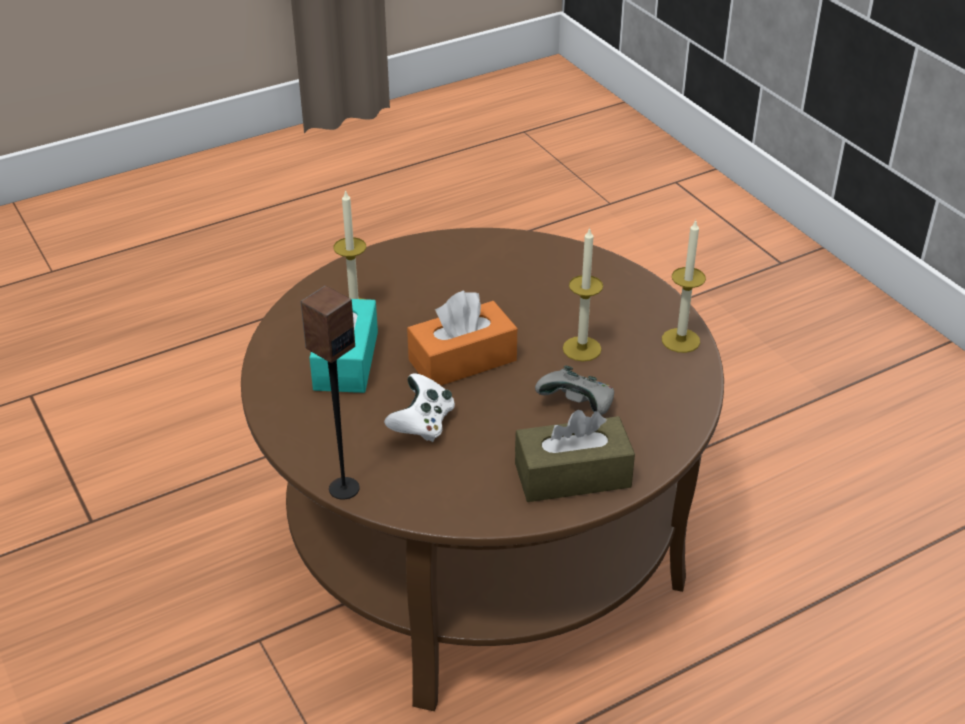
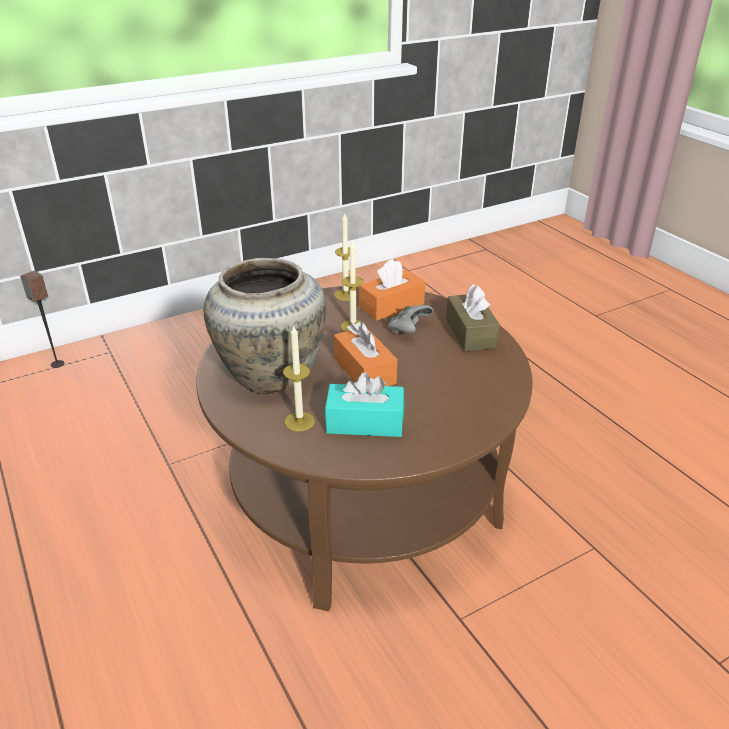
camera: 90 degrees left, 5 degrees down
(343, 488) = (501, 417): speaker -> speaker (57, 364)
(422, 424) = (433, 386): white game controller -> none
(459, 282) = (271, 373): none -> beige vase
(652, 389) = (391, 306): none -> orange tissue box

